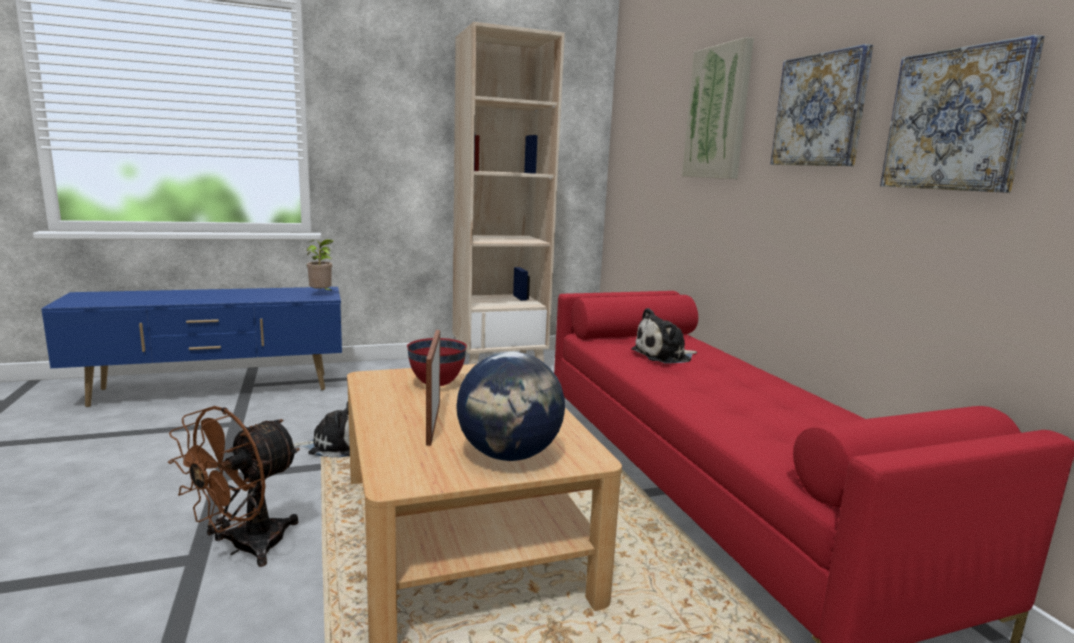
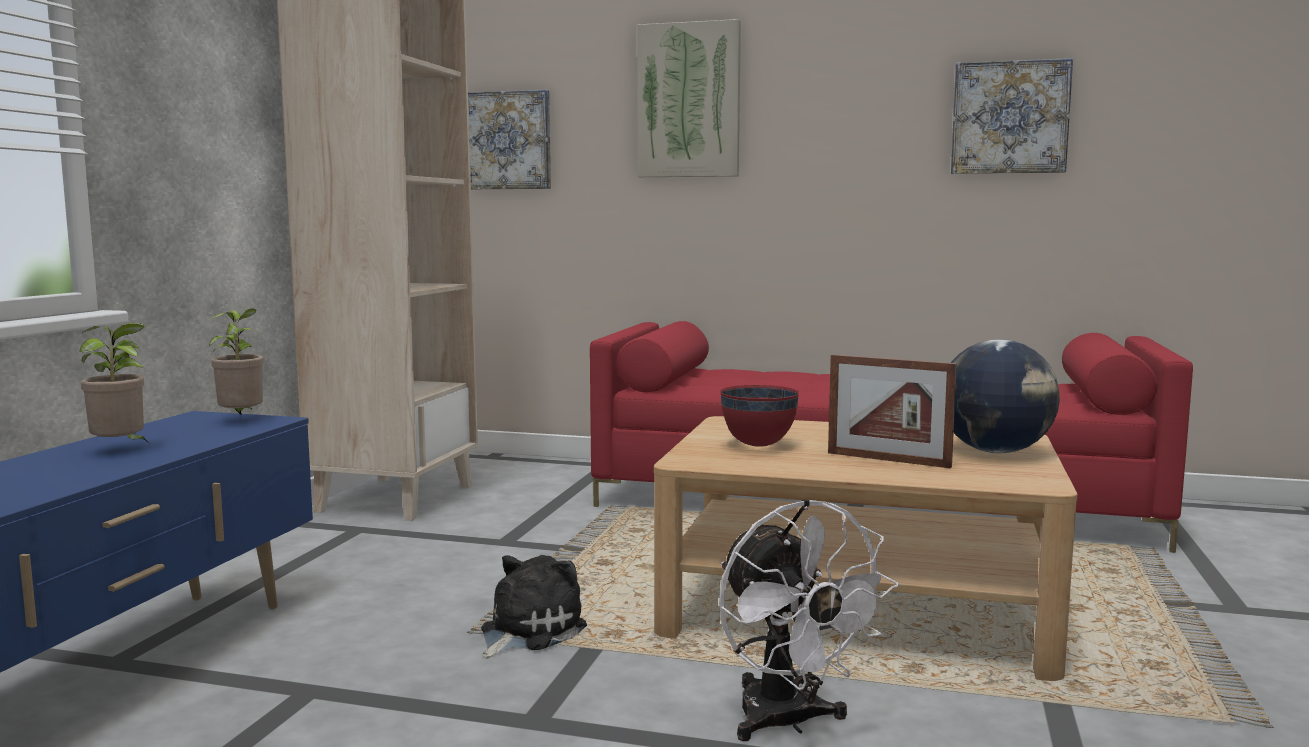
camera: 55 degrees left, 5 degrees down
(245, 548) = (788, 723): brown fan -> white fan
(247, 294) = (122, 450): none -> potted plant
(664, 356) = (765, 382): plush toy -> none
(820, 110) = (856, 104): picture -> picture (505, 140)

